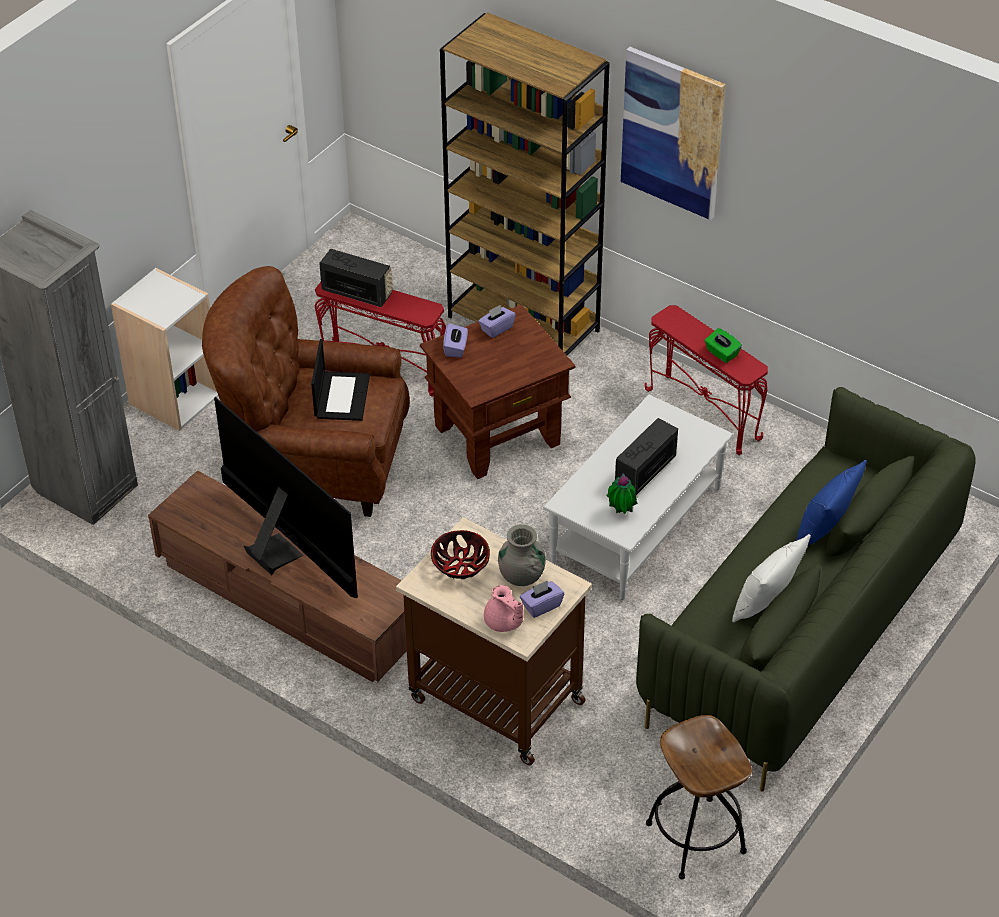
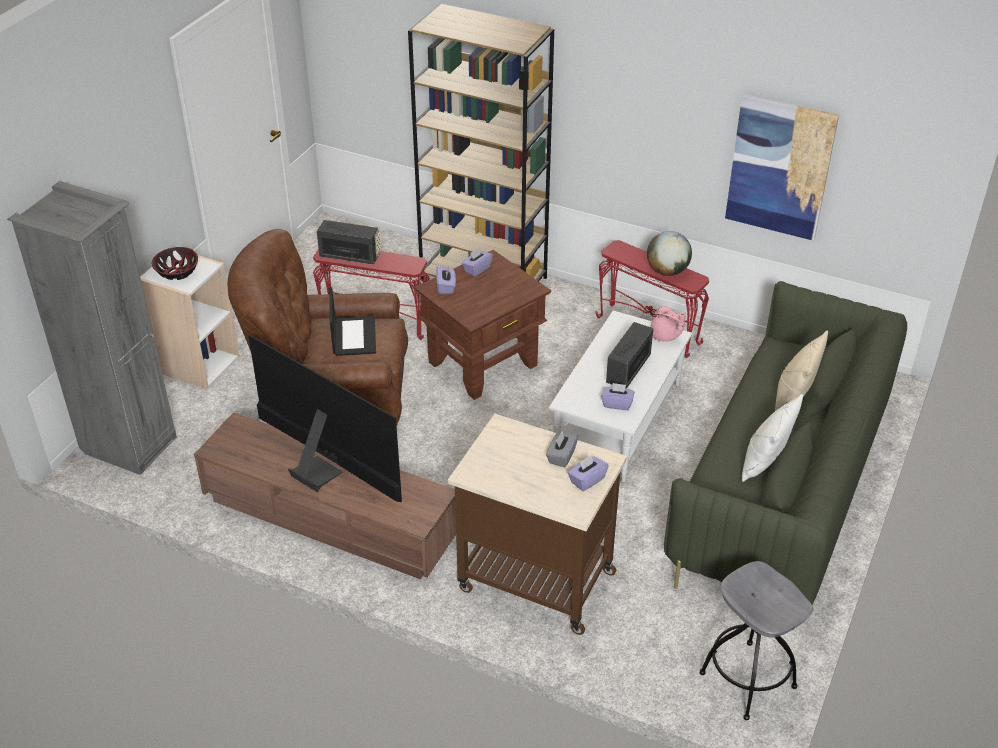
camera: 10 degrees left, 5 degrees down
(461, 565) = (503, 454): bowl -> bowl (177, 272)
(503, 623) = (556, 499): pink teapot -> pink teapot (664, 336)
(521, 575) = (561, 456): grey vase -> grey tissue box
(621, 512) = (617, 404): potted plant -> purple tissue box
(672, 132) = (611, 85): picture -> picture (780, 167)
(695, 837) = (747, 679): brown stool -> grey stool
(721, 353) = (667, 271): green tissue box -> globe
(824, 530) = (793, 398): blue pillow -> beige pillow

